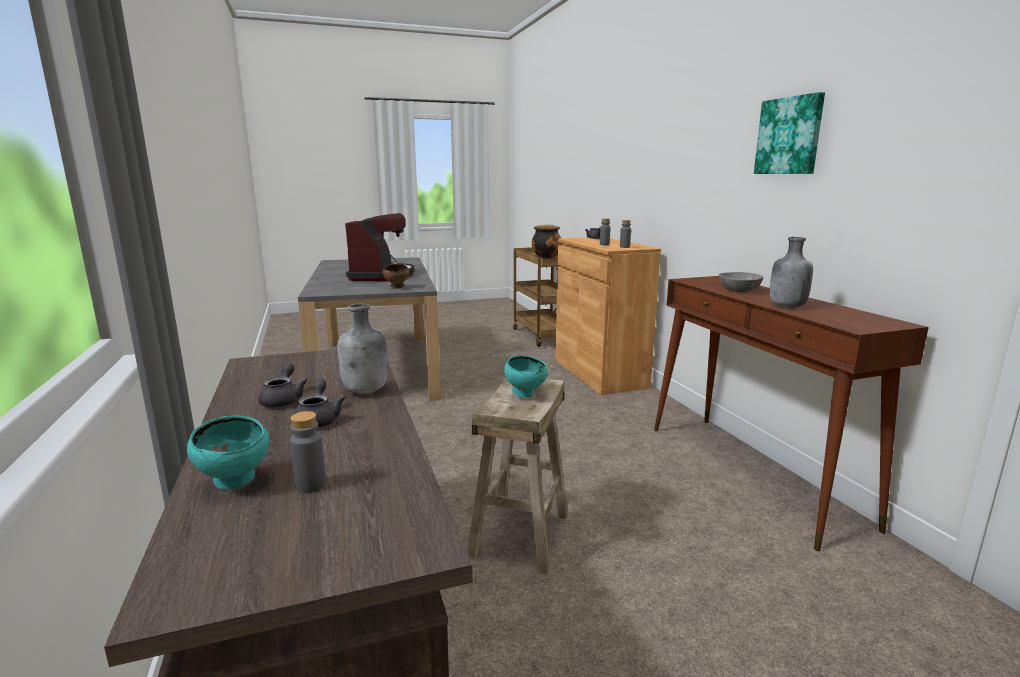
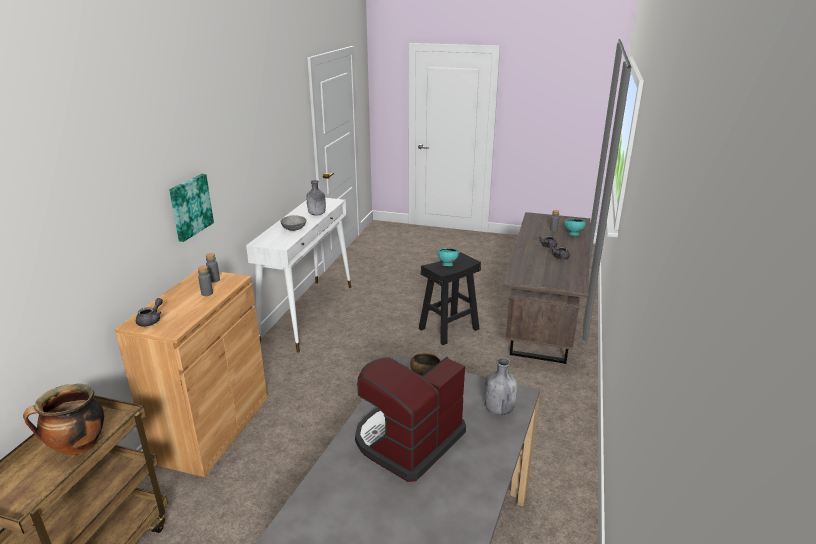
camera: 145 degrees left, 10 degrees up
(366, 391) = (526, 254): grey bottle -> grey bottle (498, 409)
(521, 534) = (448, 328): beige stool -> black stool
(751, 473) = (308, 313): brown console table -> white console table
(790, 136) = (253, 138): picture -> picture (190, 206)

